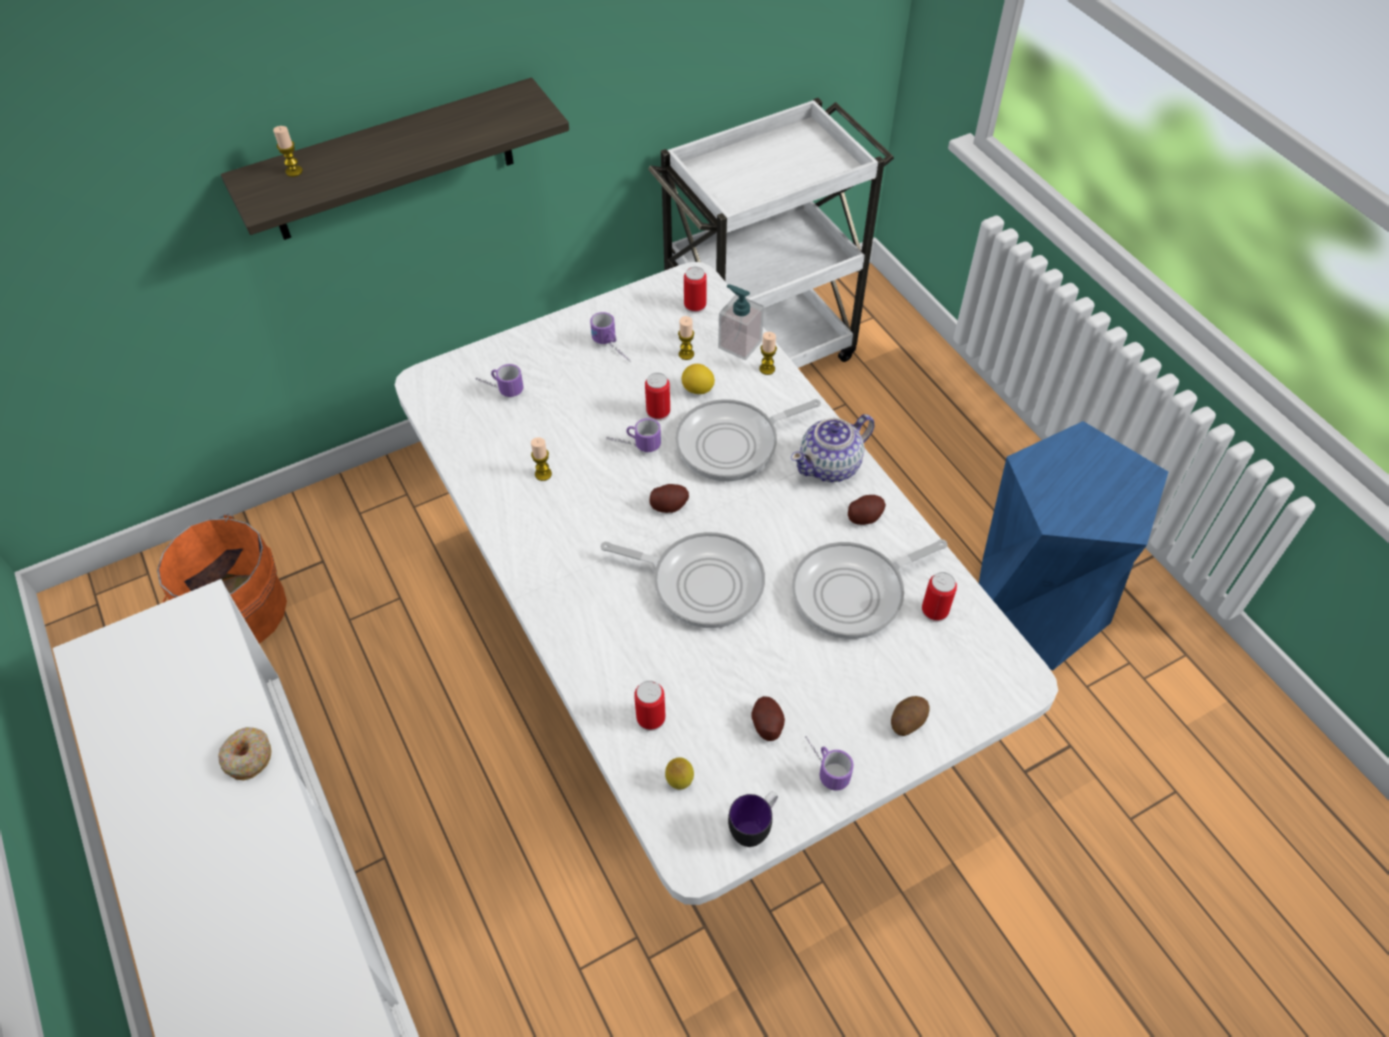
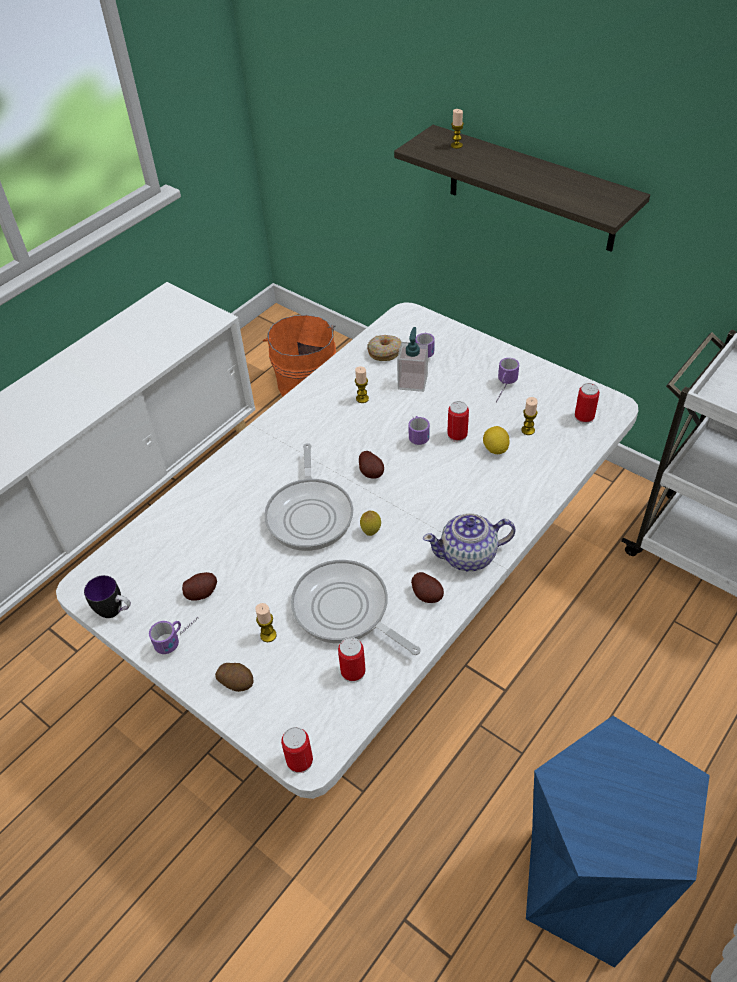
camera: 70 degrees right, 5 degrees down
(248, 757) = (125, 378): donut -> donut (385, 352)
(651, 718) = (184, 526): can -> can (300, 761)
(679, 782) = (139, 558): lemon -> lemon (371, 532)
(733, 444) = (453, 488): frying pan -> none
(739, 344) = (562, 457): soap dispenser -> soap dispenser (412, 381)
(767, 369) = (547, 482): candle -> candle (268, 635)
(831, 465) = (469, 556): teapot -> teapot turned 45 degrees counterclockwise

